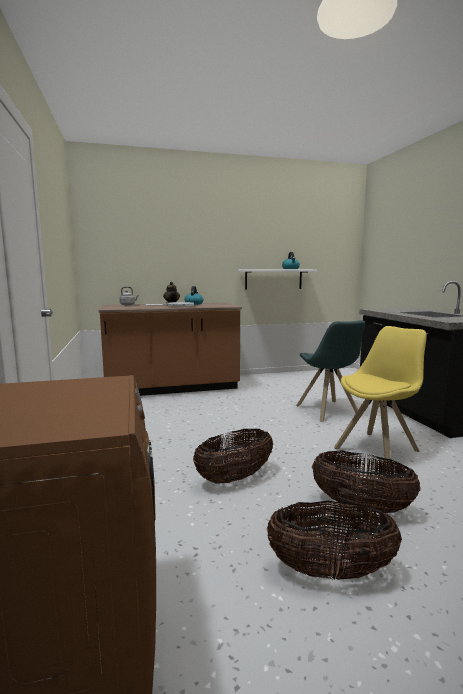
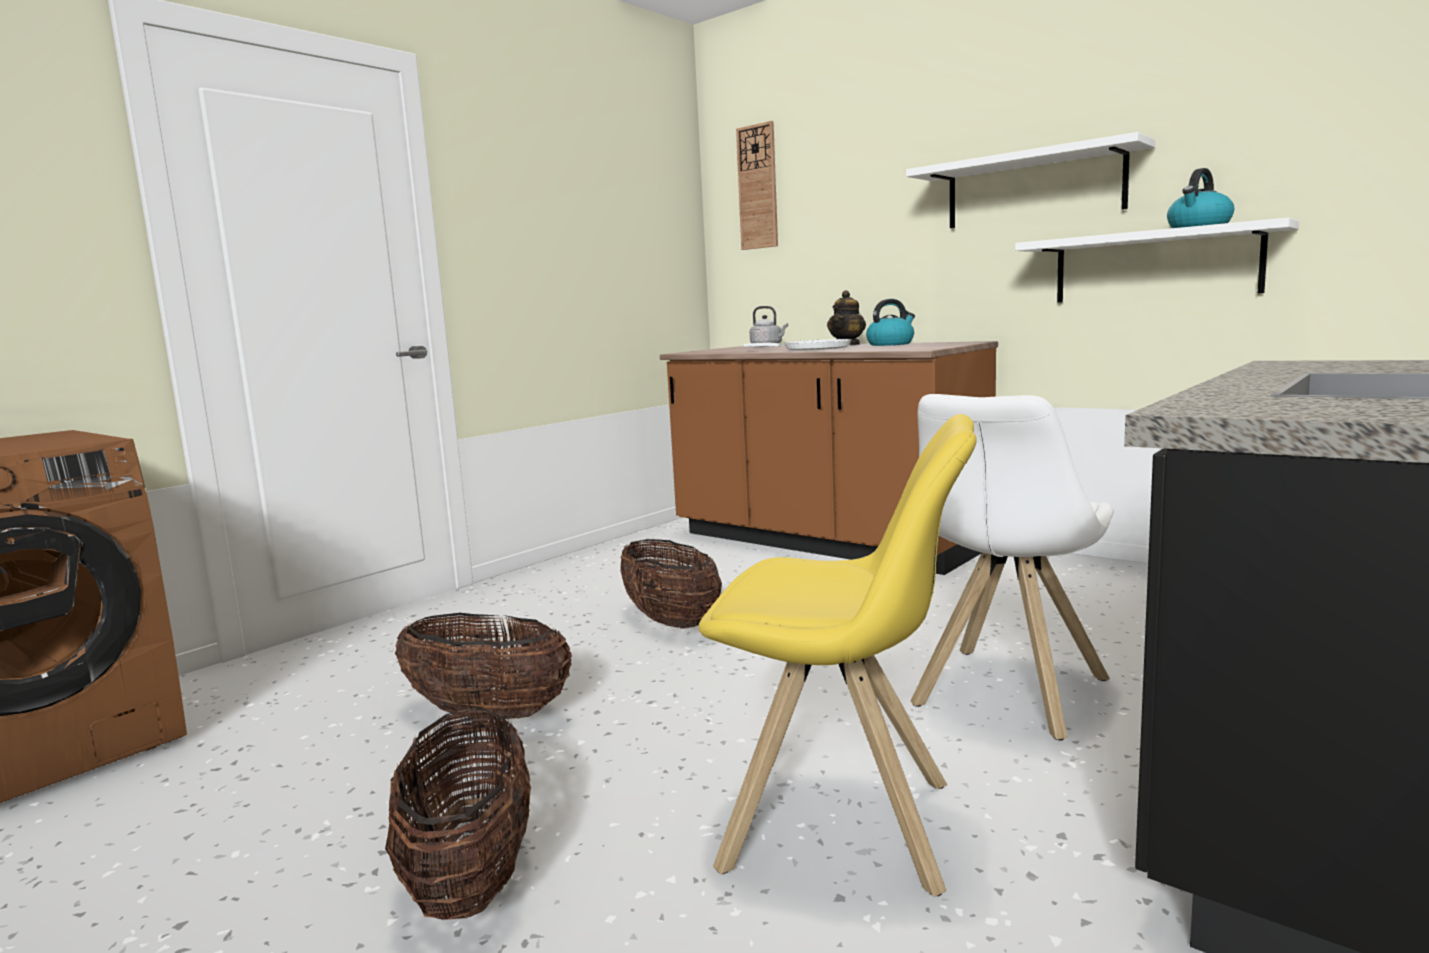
camera: 55 degrees right, 0 degrees up
(110, 230) = (758, 187): none -> wall clock
(236, 249) = (1033, 188): none -> white shelf
(328, 411) = (1008, 692): turquoise chair -> white chair
(330, 571) = (193, 902): basket -> basket (671, 622)

